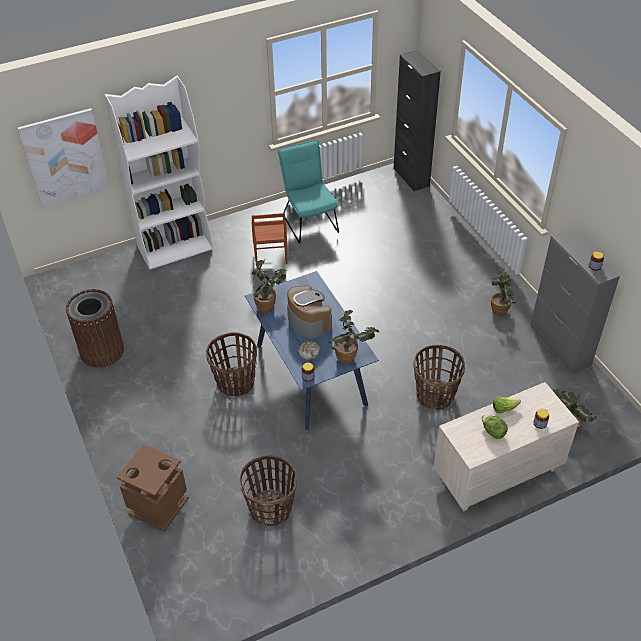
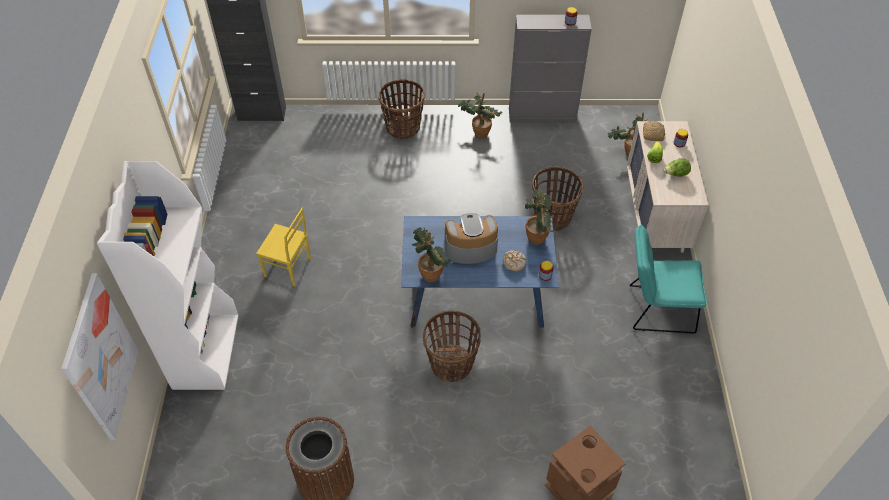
camera: 65 degrees left, 5 degrees up
(270, 256) = (288, 268): brown chair -> yellow chair
(271, 509) = (623, 391): basket -> basket (403, 127)
(309, 221) = (261, 216): turquoise chair -> turquoise chair (655, 308)
(536, 398) = (652, 134): none -> bread

